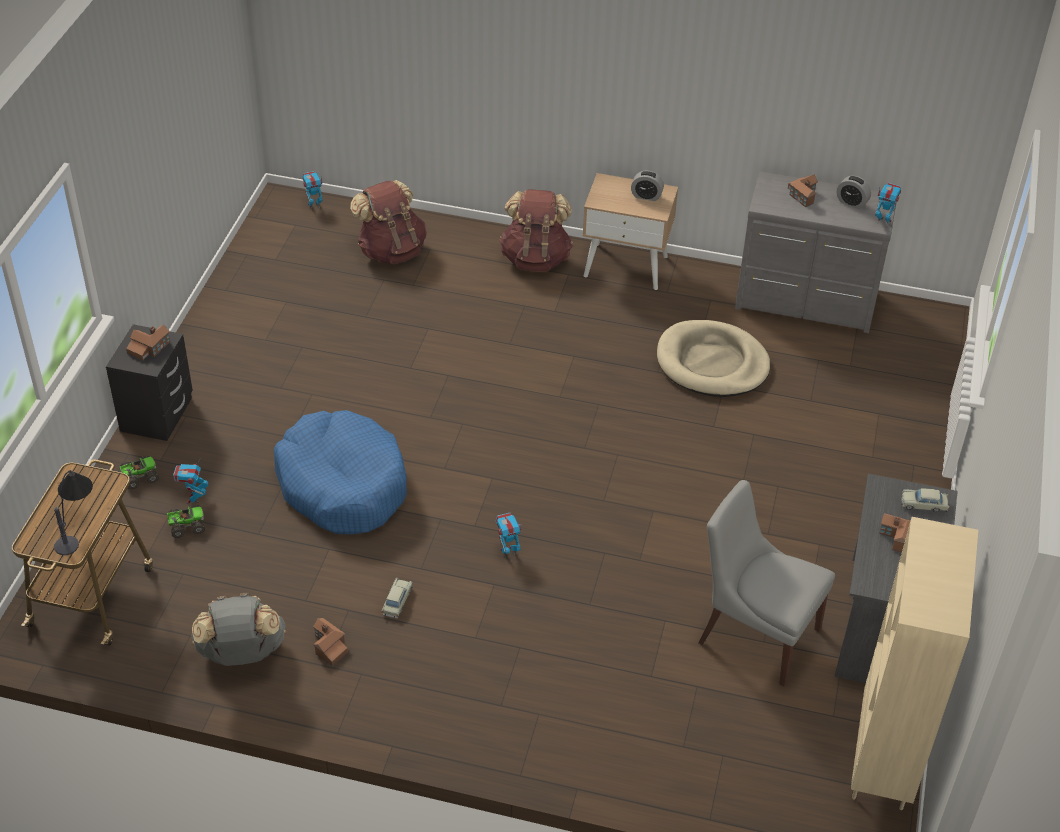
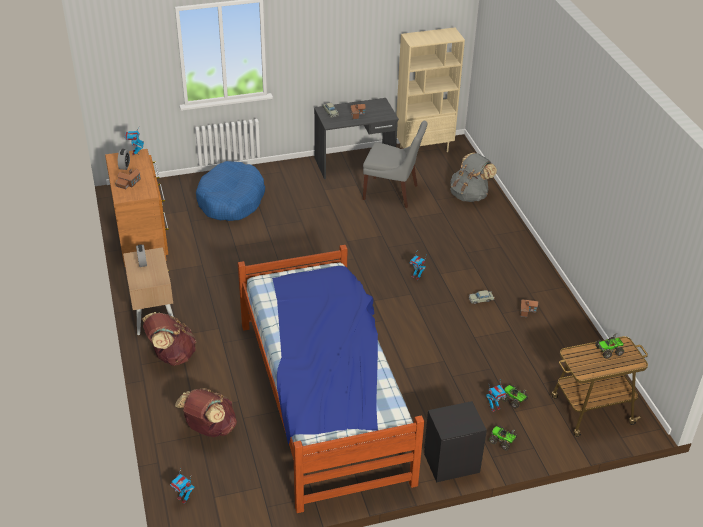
camera: 120 degrees left, 5 degrees down
(76, 527) = (609, 350): table lamp -> toy truck
(149, 348) = (454, 418): toy house -> none
(241, 653) = (562, 336): grey backpack -> grey backpack (469, 195)
(342, 485) = (429, 352): blue dog bed -> blue dog bed (231, 200)
(351, 353) = (324, 399): none -> bed
(712, 363) = (221, 255): beige dog bed -> none
(755, 633) = (392, 193): grey chair -> grey chair turned 75 degrees counterclockwise
(806, 303) = (142, 237): grey dresser -> brown dresser

